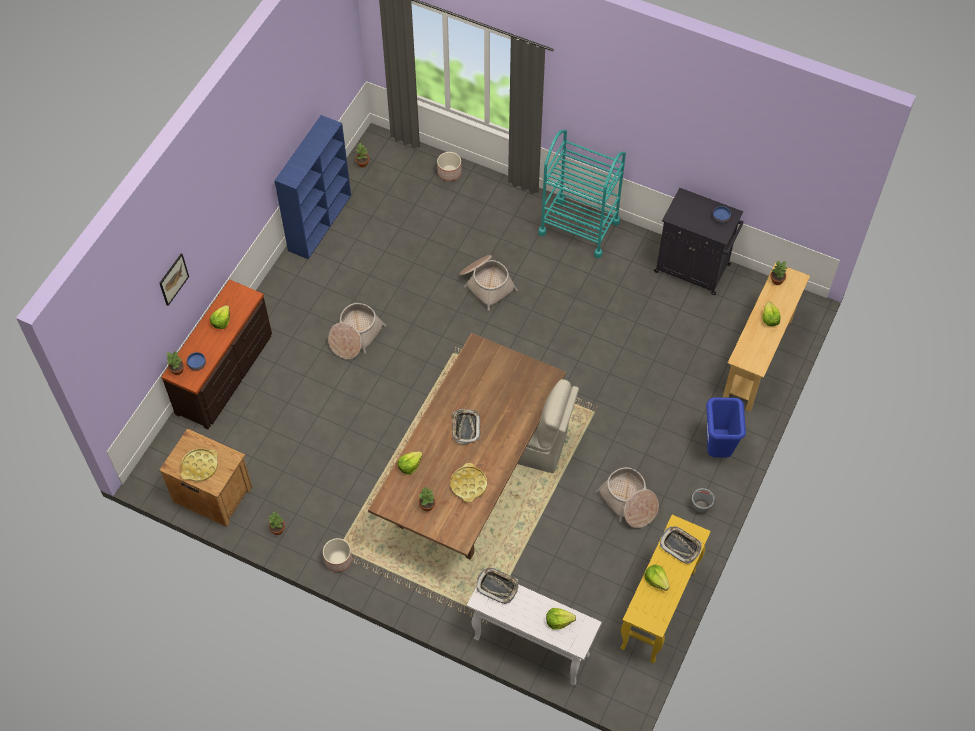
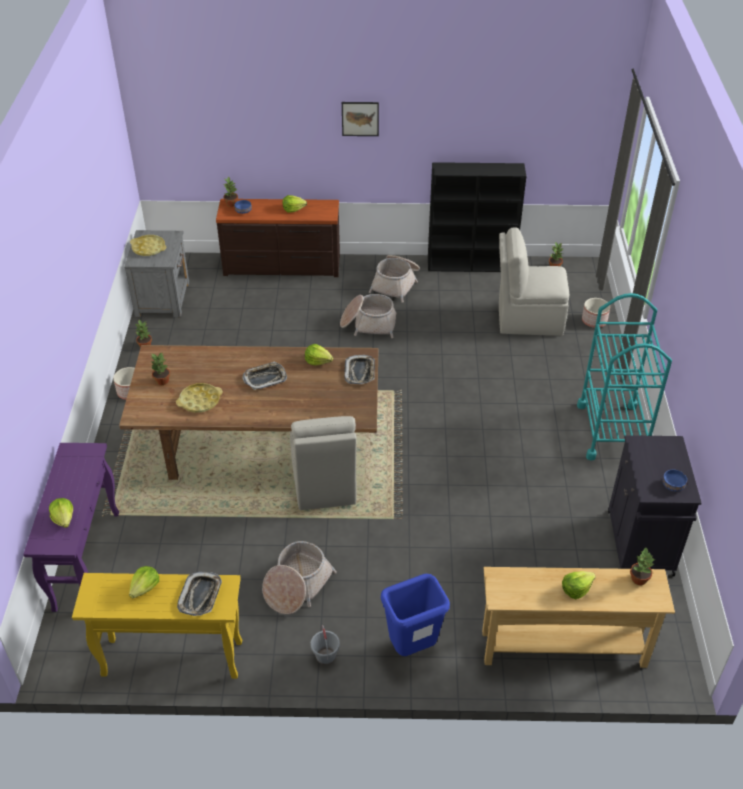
camera: 65 degrees right, 15 degrees down
(173, 279) = (268, 122): picture -> picture (360, 118)
(212, 493) = (163, 298): brown nightstand -> grey nightstand
(320, 222) = (471, 264): blue bookcase -> black bookcase
(409, 465) = (202, 355): lettuce -> lettuce (318, 361)
(420, 217) = (528, 319): none -> beige chair
(486, 284) = (488, 387): basket -> basket (396, 283)
(497, 586) = (89, 458): tray -> tray (360, 372)
(530, 646) = (87, 559): white console table -> purple console table

